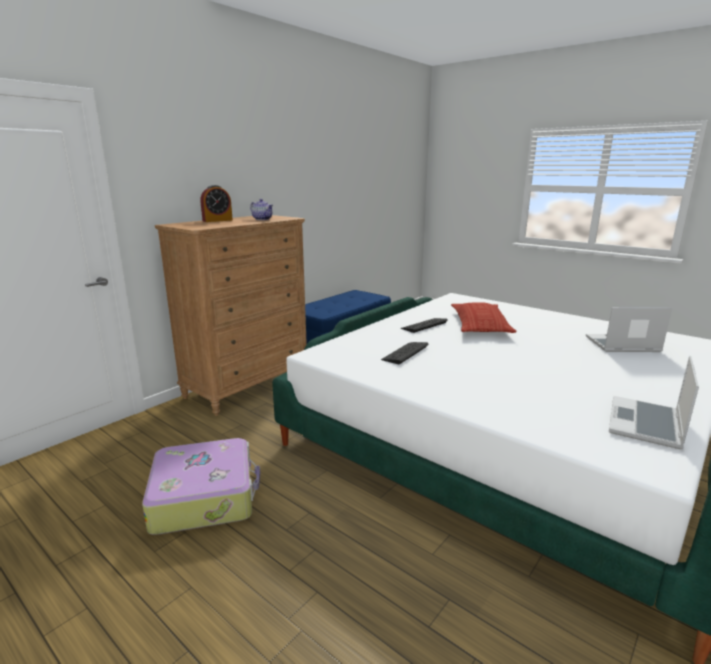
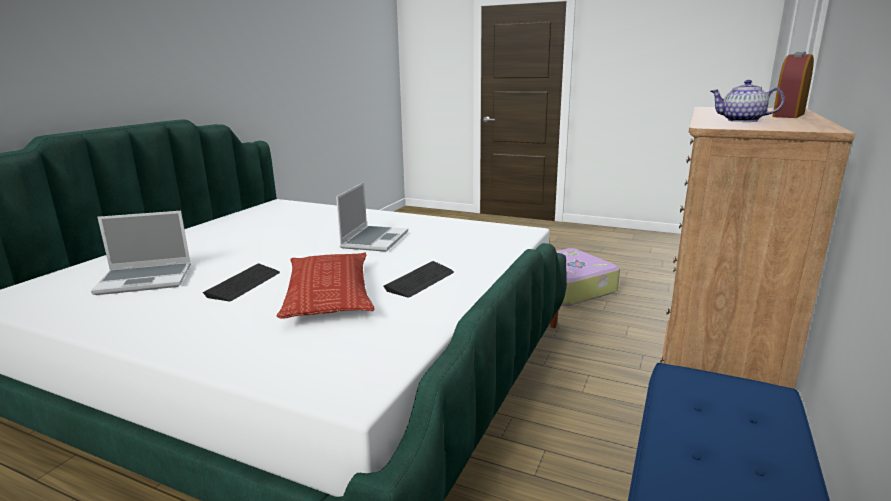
camera: 165 degrees right, 0 degrees up
(405, 353) = (432, 241): keyboard -> keyboard (244, 284)
(646, 424) = (253, 217): laptop -> laptop (374, 240)

